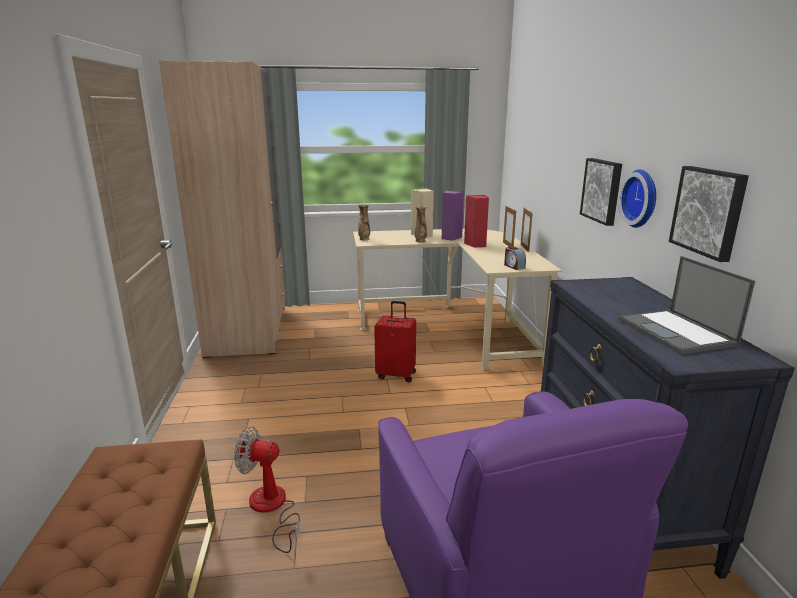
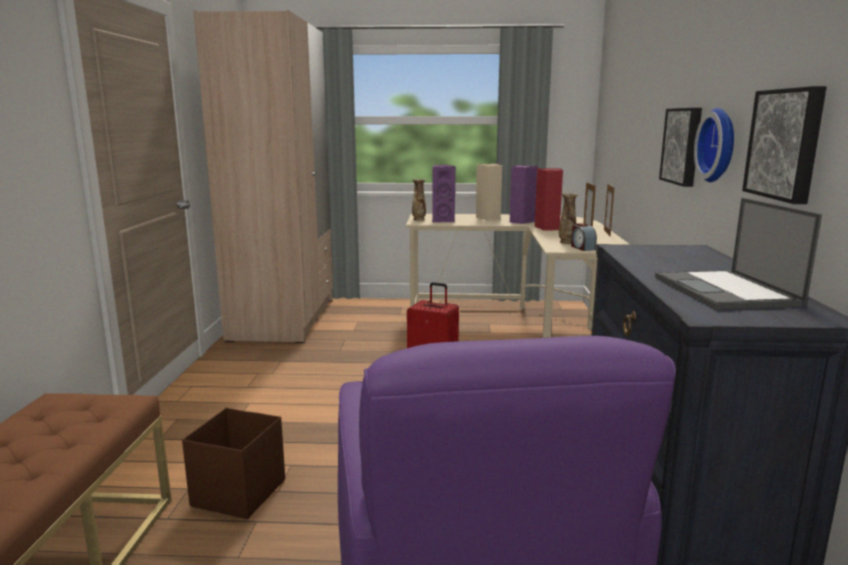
camera: 10 degrees right, 5 degrees down
(272, 508) = (237, 493): fan -> brown storage box
(384, 239) = (442, 220): none -> purple speaker
(420, 241) = (483, 223): vase -> vase (566, 242)

